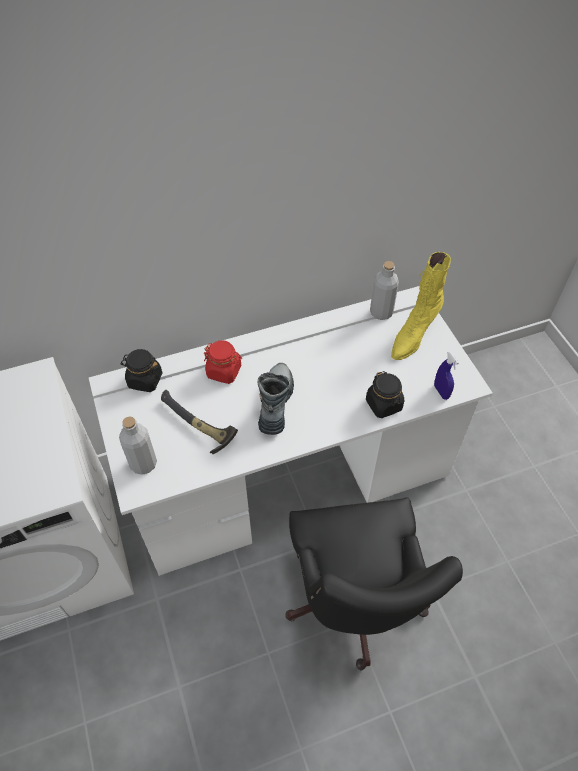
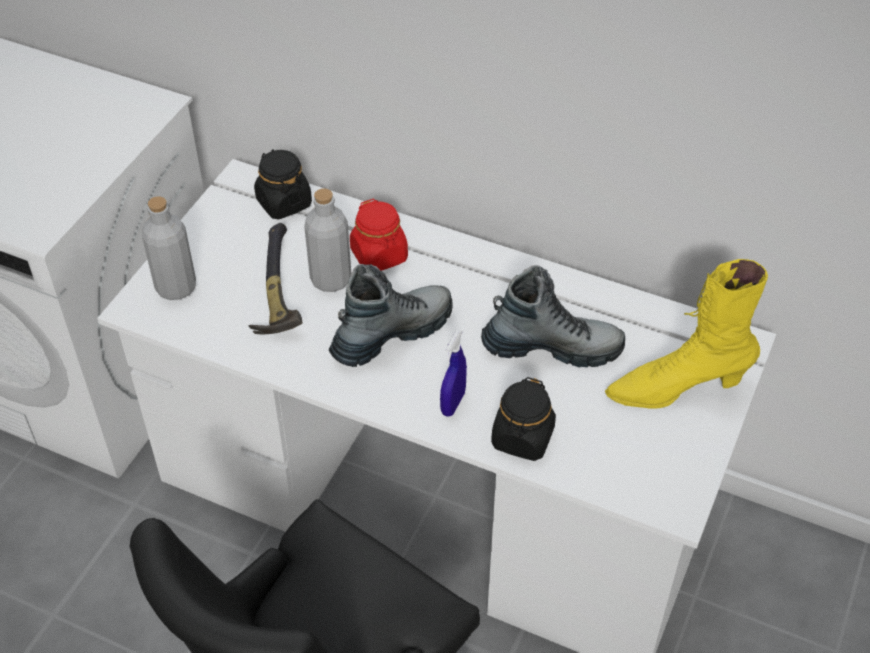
camera: 45 degrees right, 5 degrees down
(348, 356) = (552, 347): none -> boot
(381, 312) = (669, 328): grey bottle -> grey bottle (331, 279)
(441, 392) = (622, 483): blue spray bottle -> blue spray bottle (453, 403)

